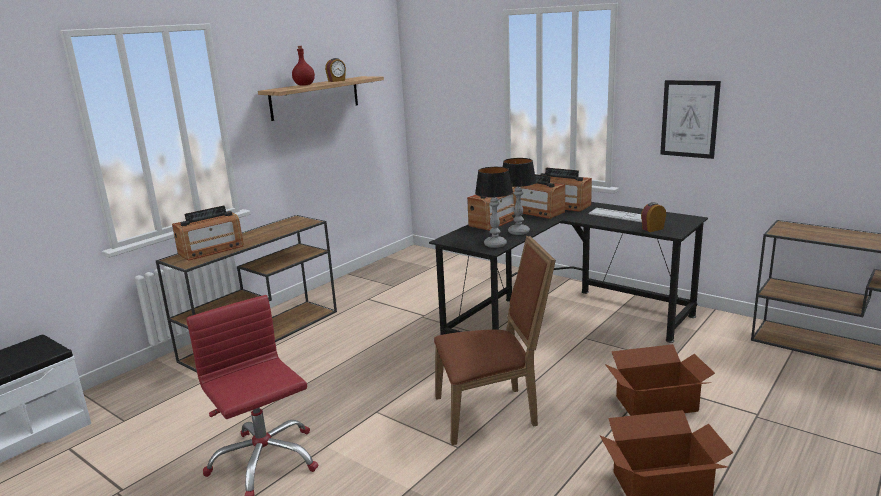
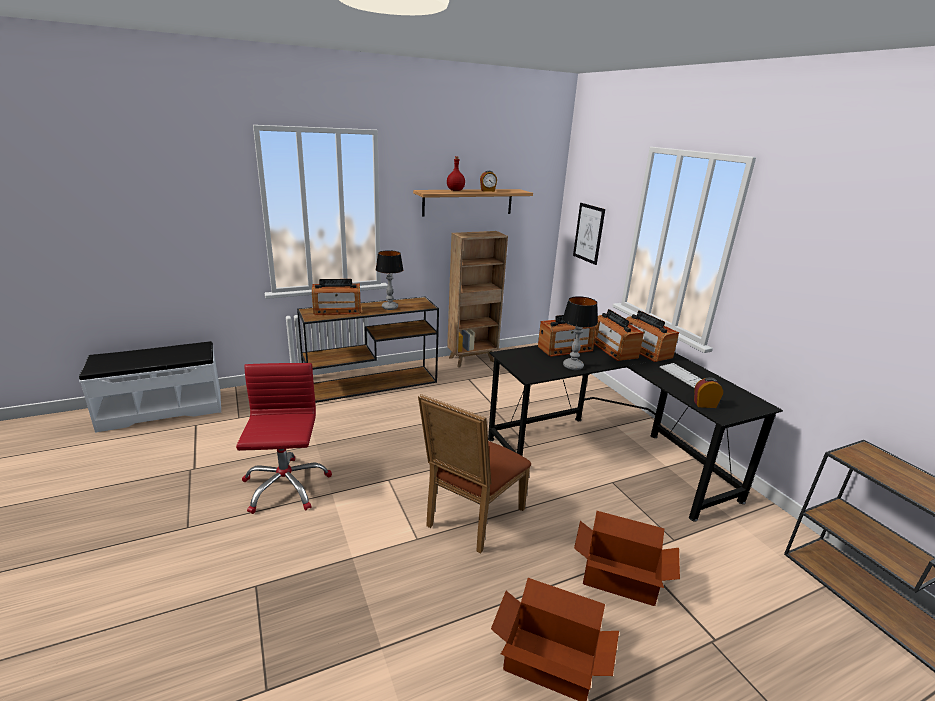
camera: 25 degrees right, 5 degrees up
(354, 280) = (472, 359): none -> brown bookcase
(491, 412) = (470, 519): brown chair -> brown chair turned 105 degrees clockwise
(495, 245) = (537, 372): table lamp -> table lamp (389, 307)
(689, 119) = (797, 299): picture -> picture (588, 233)

